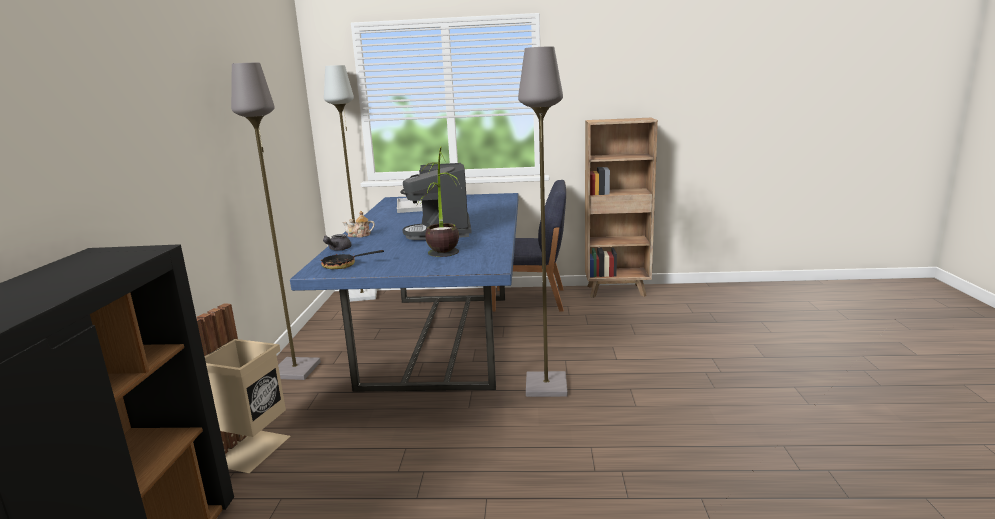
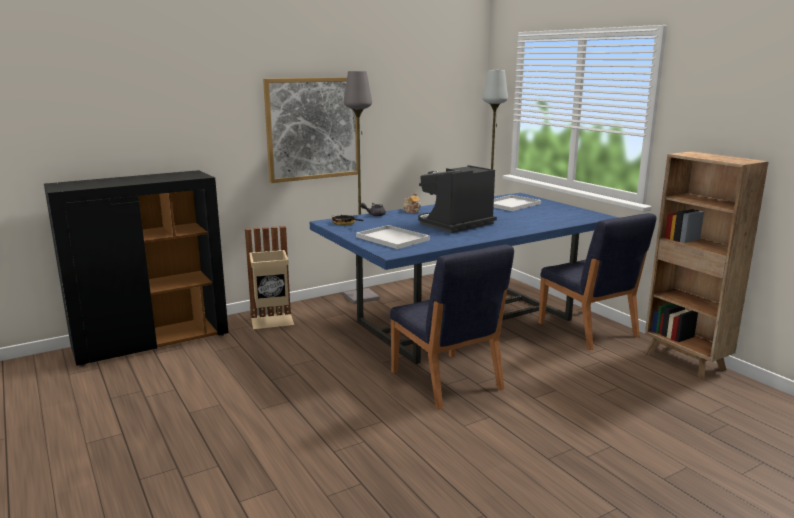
camera: 55 degrees right, 0 degrees up
(196, 153) = (313, 129): none -> picture
(444, 257) = (394, 238): potted plant -> white tray
(547, 386) = (446, 381): grey floor lamp -> blue chair

